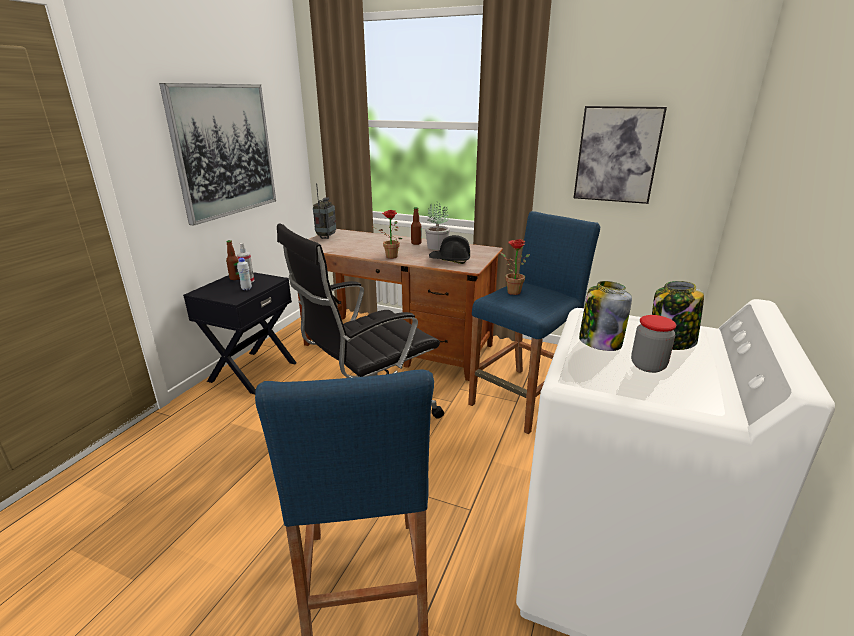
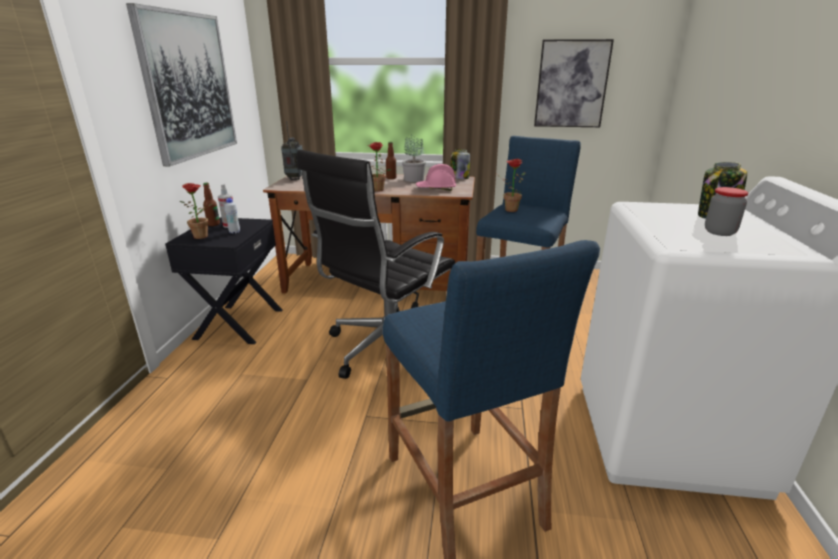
camera: 15 degrees left, 0 degrees up
(218, 290) = (204, 236): none -> potted plant
(450, 260) = (436, 188): black hard hat -> pink hard hat
(599, 342) = (665, 221): jar -> jar (459, 178)

